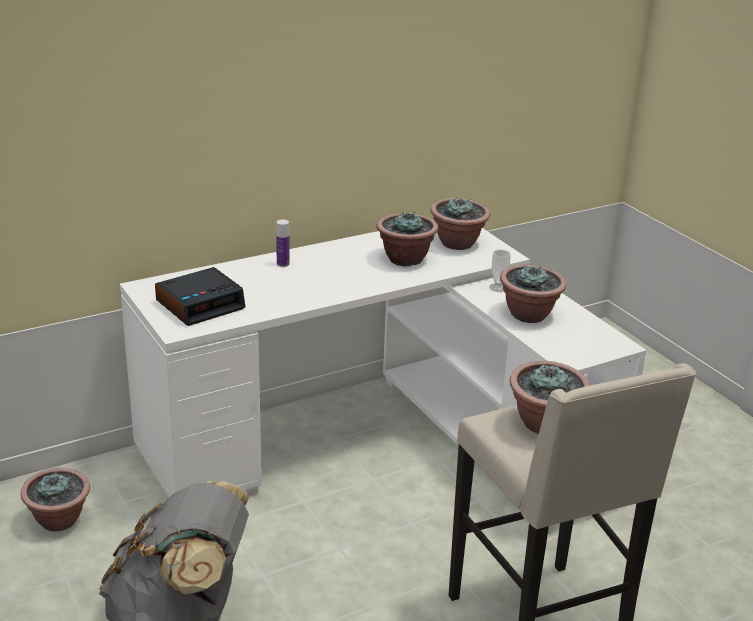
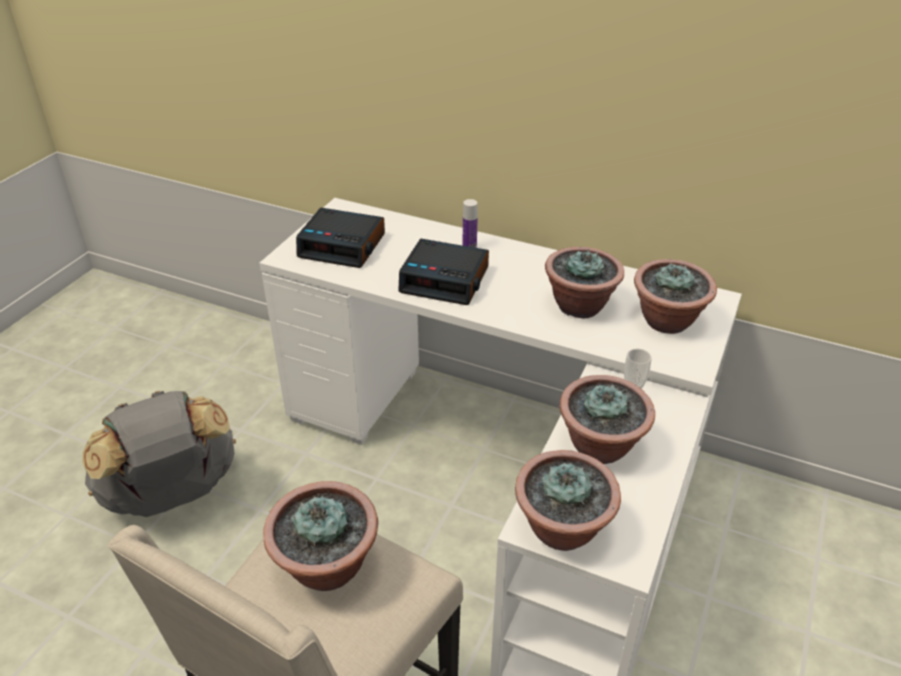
camera: 55 degrees right, 10 degrees up
(59, 520) = (236, 367): potted plant -> potted plant (563, 530)
(309, 286) = (445, 280): none -> alarm clock

